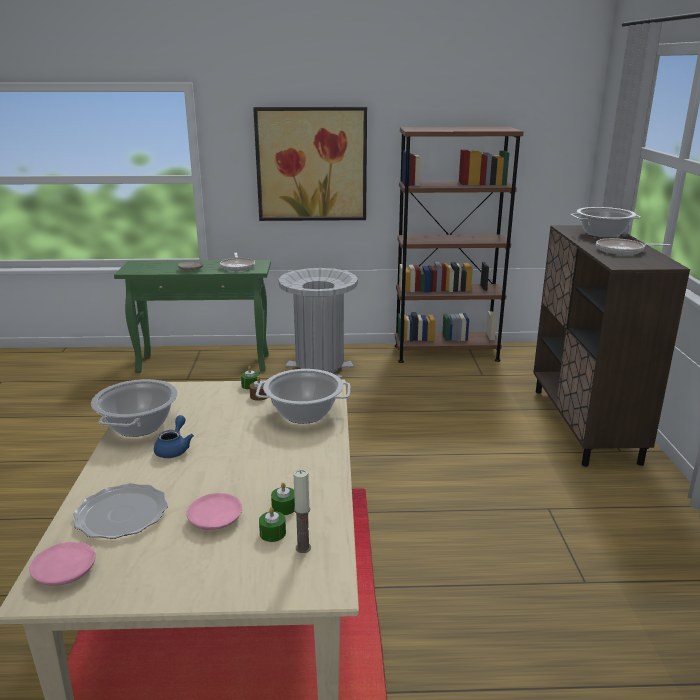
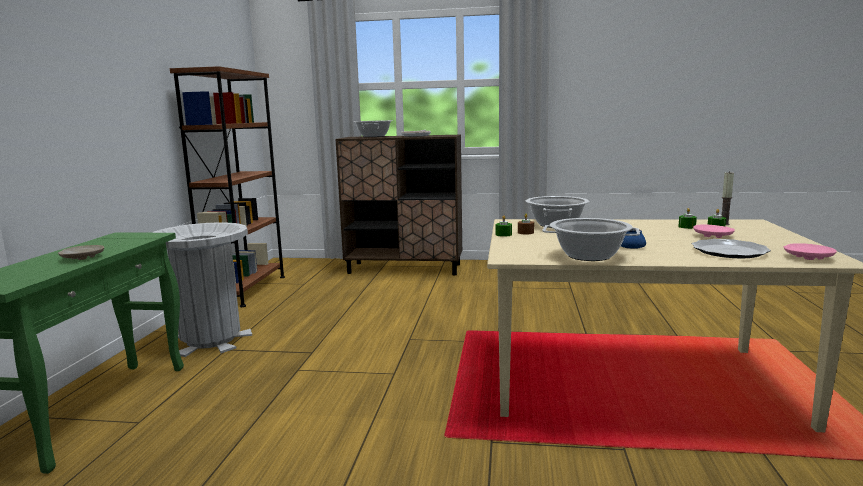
camera: 80 degrees left, 10 degrees down
(237, 266) = (119, 241): frying pan -> none
(311, 164) = (105, 108): picture -> none

